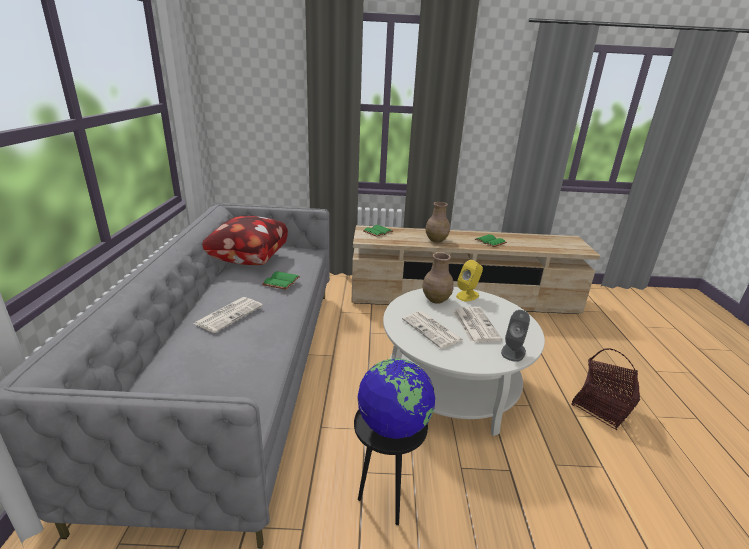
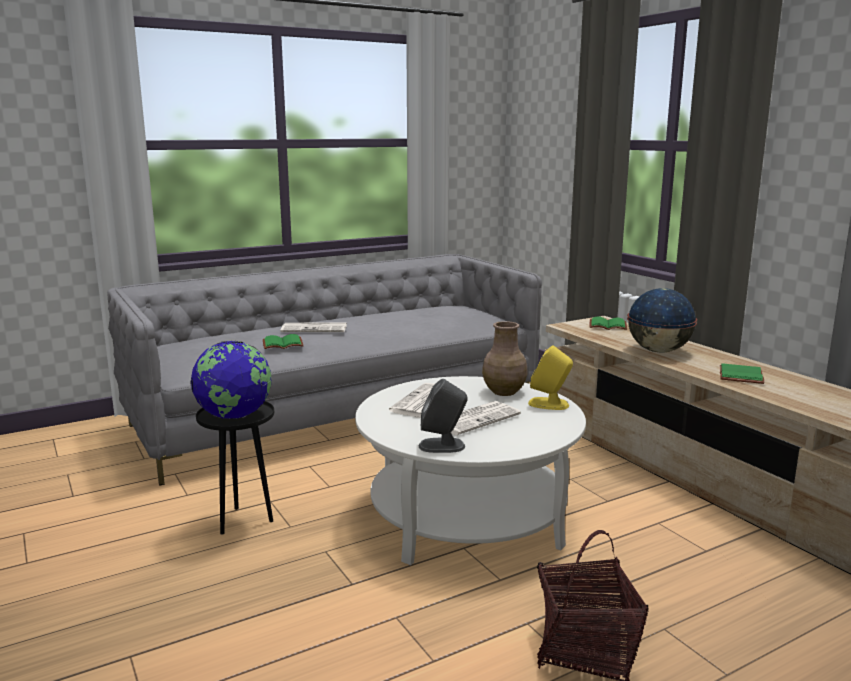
camera: 60 degrees right, 10 degrees down
(246, 259) = (422, 309): pillow -> none
(282, 282) = (401, 327): green book -> green book (282, 344)
(436, 240) = (659, 351): brown vase -> globe

